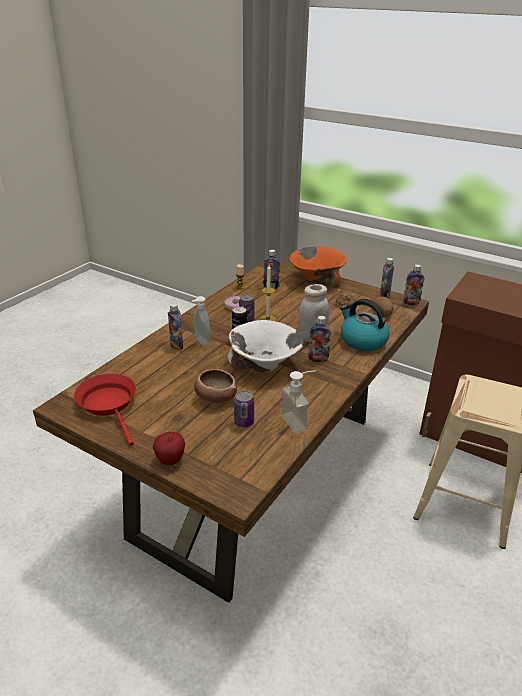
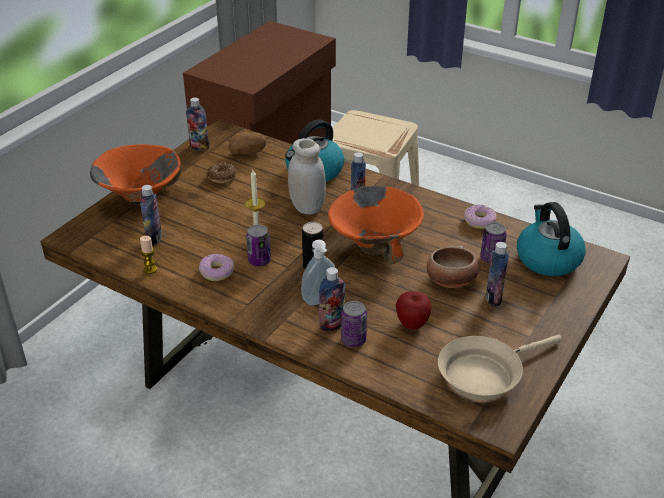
camera: 90 degrees left, 5 degrees up
(109, 405) = (484, 373): red frying pan -> beige frying pan
(159, 353) = (353, 340): none -> can
(170, 461) = (570, 308): apple -> apple (412, 324)
(242, 457) = (547, 259): none -> kettle
(264, 365) = (375, 244): white bowl -> orange bowl
(300, 421) = (479, 221): soap dispenser -> donut
(411, 303) = (221, 131): bottle -> bottle (493, 298)

